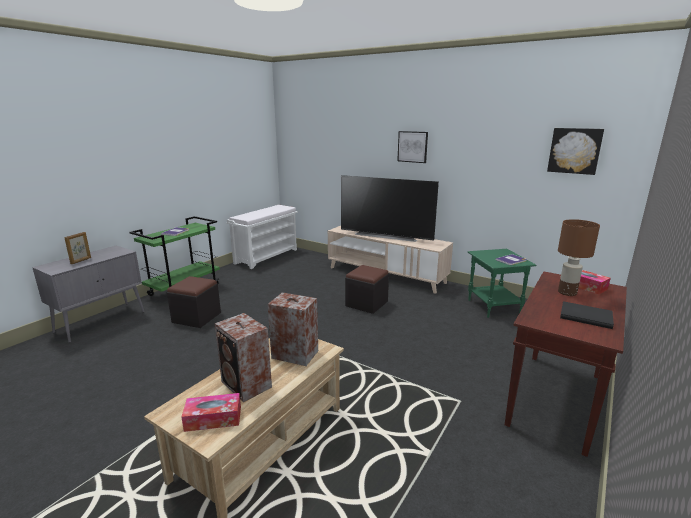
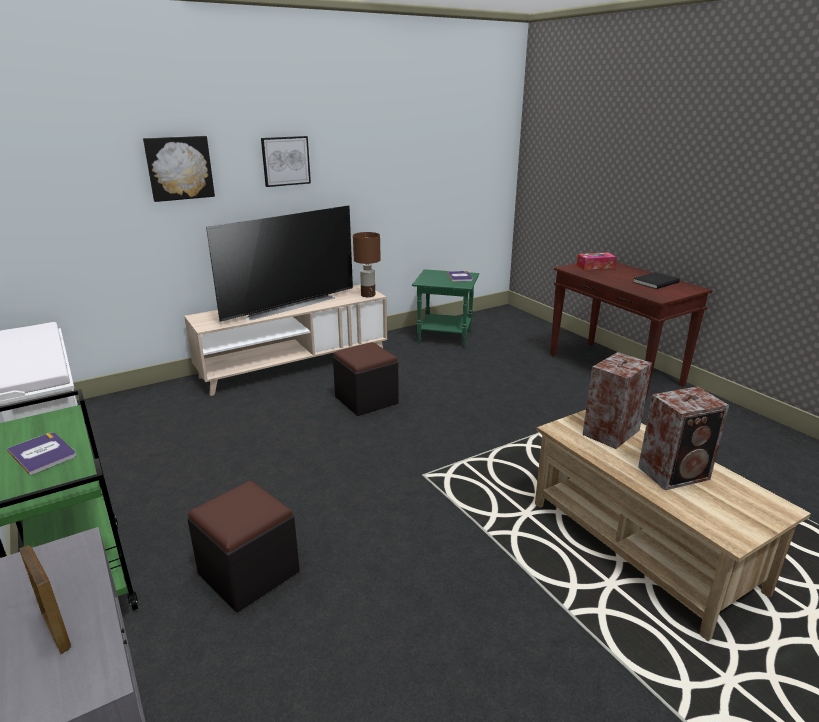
camera: 65 degrees left, 5 degrees up
(213, 418) = (743, 503): tissue box -> none
(566, 293) = (607, 274): brown table lamp -> brown table lamp (367, 295)
(574, 150) = (465, 145): picture -> picture (179, 168)

